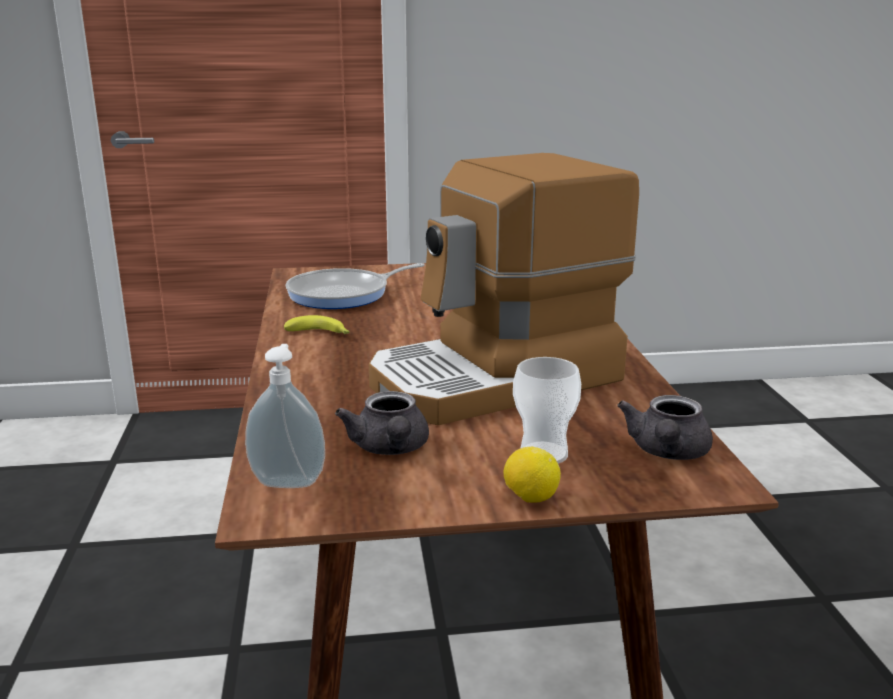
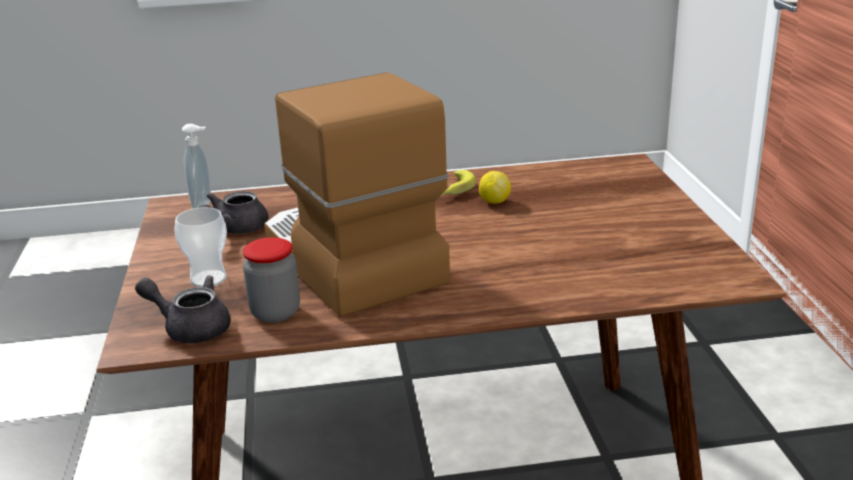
camera: 90 degrees right, 5 degrees up
(344, 294) = (567, 188): frying pan -> none
(390, 449) = (235, 229): grey teapot -> grey teapot turned 45 degrees counterclockwise
(530, 498) = (149, 274): lemon -> lemon (494, 201)
(620, 410) = (275, 313): none -> jar

